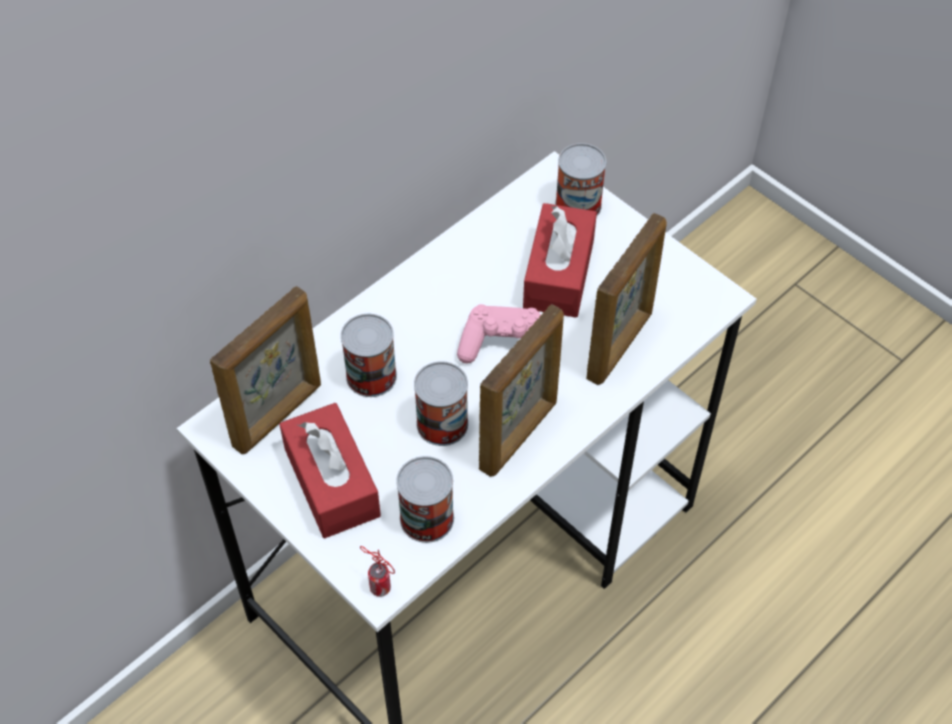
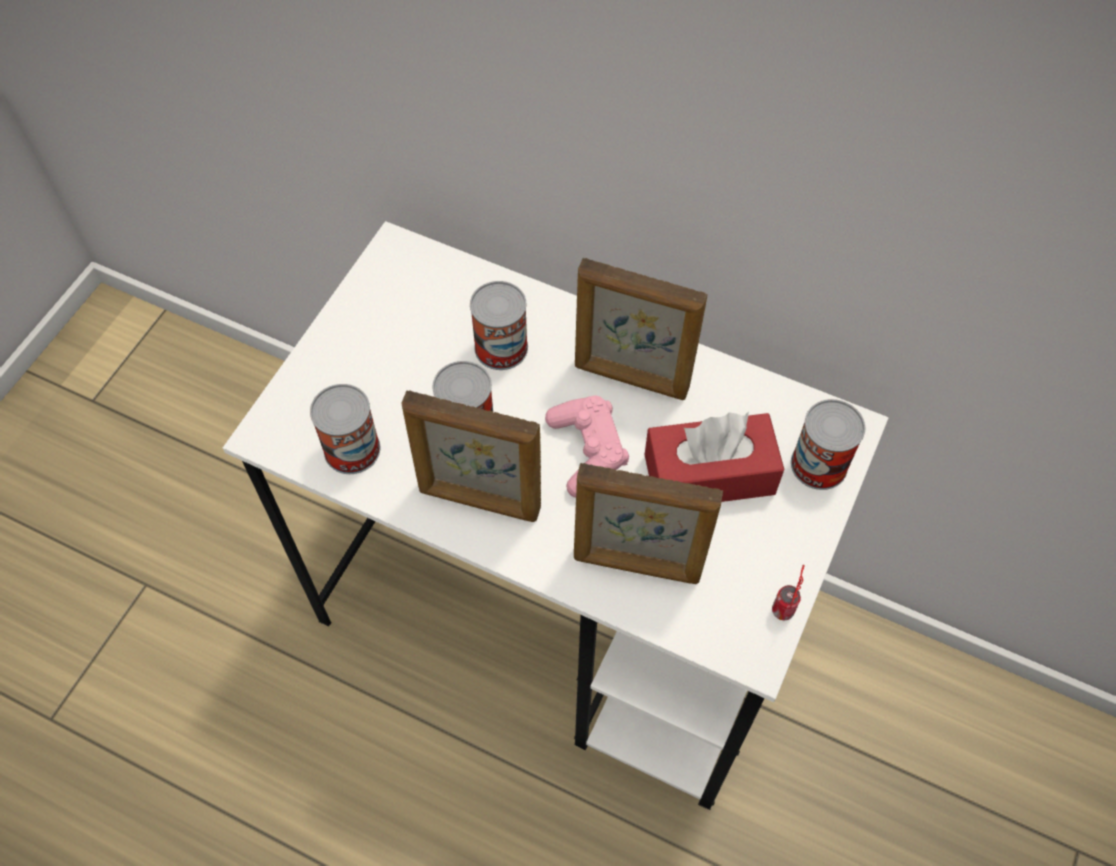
camera: 70 degrees right, 5 degrees up
(279, 415) = (426, 290): picture frame -> picture frame (631, 379)
(332, 482) = (367, 358): red tissue box -> none
(378, 586) = (265, 434): can -> can (783, 608)

